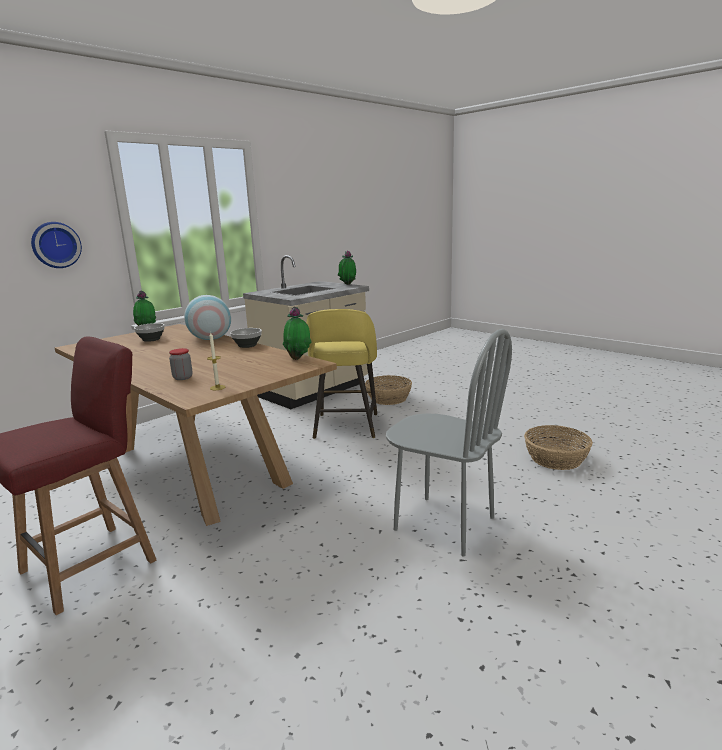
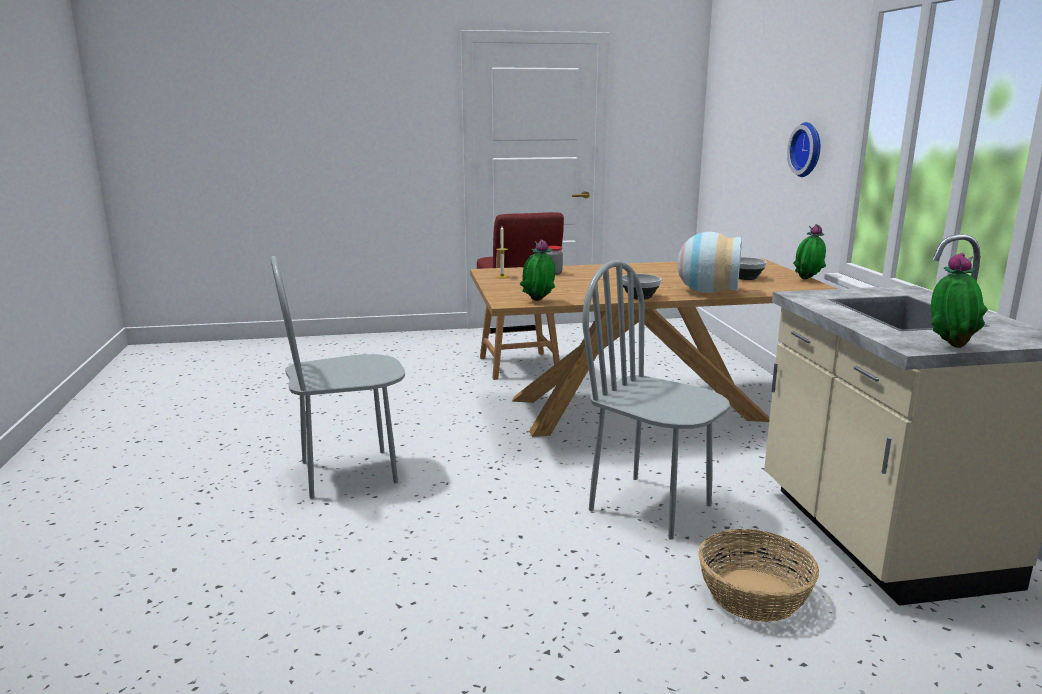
camera: 125 degrees right, 0 degrees up
(346, 427) = (651, 506): yellow stool -> grey chair
(556, 458) = (304, 616): basket -> none

